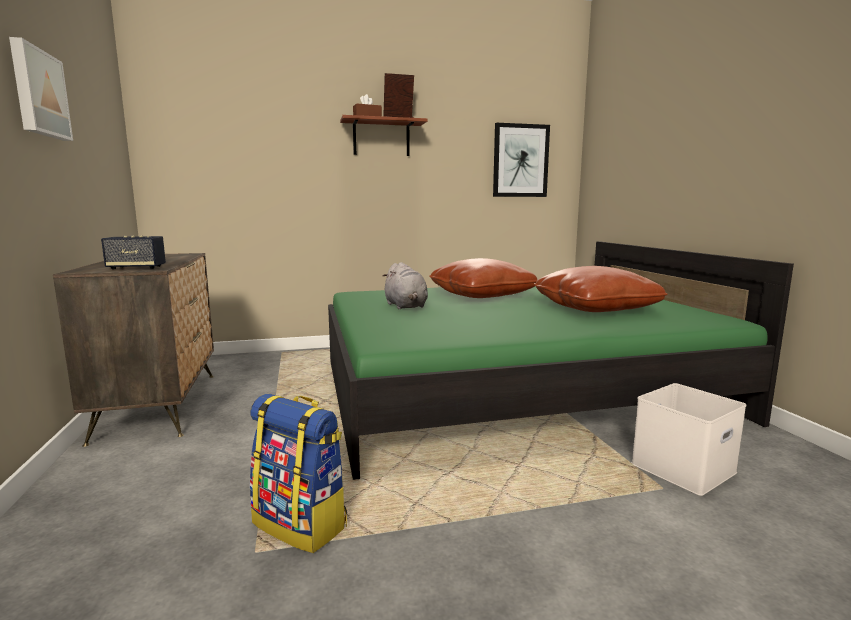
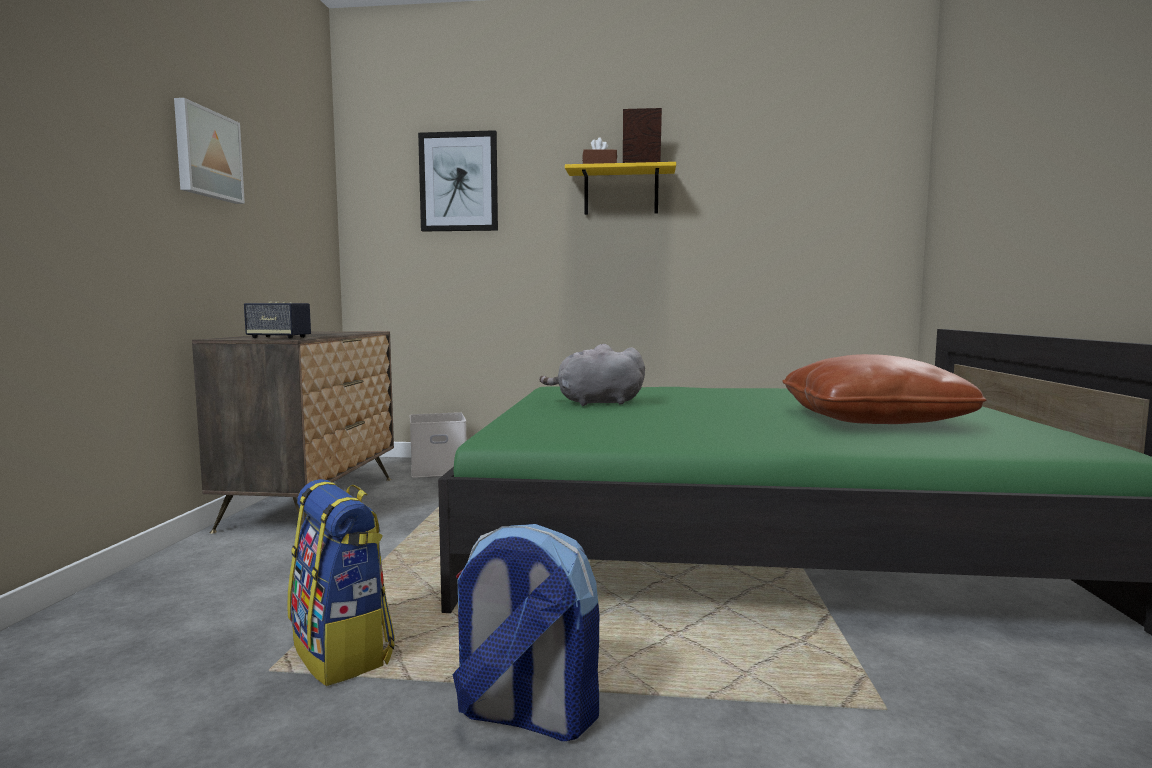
camera: 20 degrees right, 5 degrees down
(381, 138) = (621, 192): brown shelf -> yellow shelf
(406, 306) = (596, 403): grey plush toy -> grey plush toy turned 90 degrees clockwise
(470, 540) = (525, 715): none -> backpack
(481, 295) = (720, 398): brown pillow -> none
(520, 161) = (823, 214): picture -> picture (459, 182)
(682, 467) = (951, 685): white storage box -> white storage box (439, 469)

